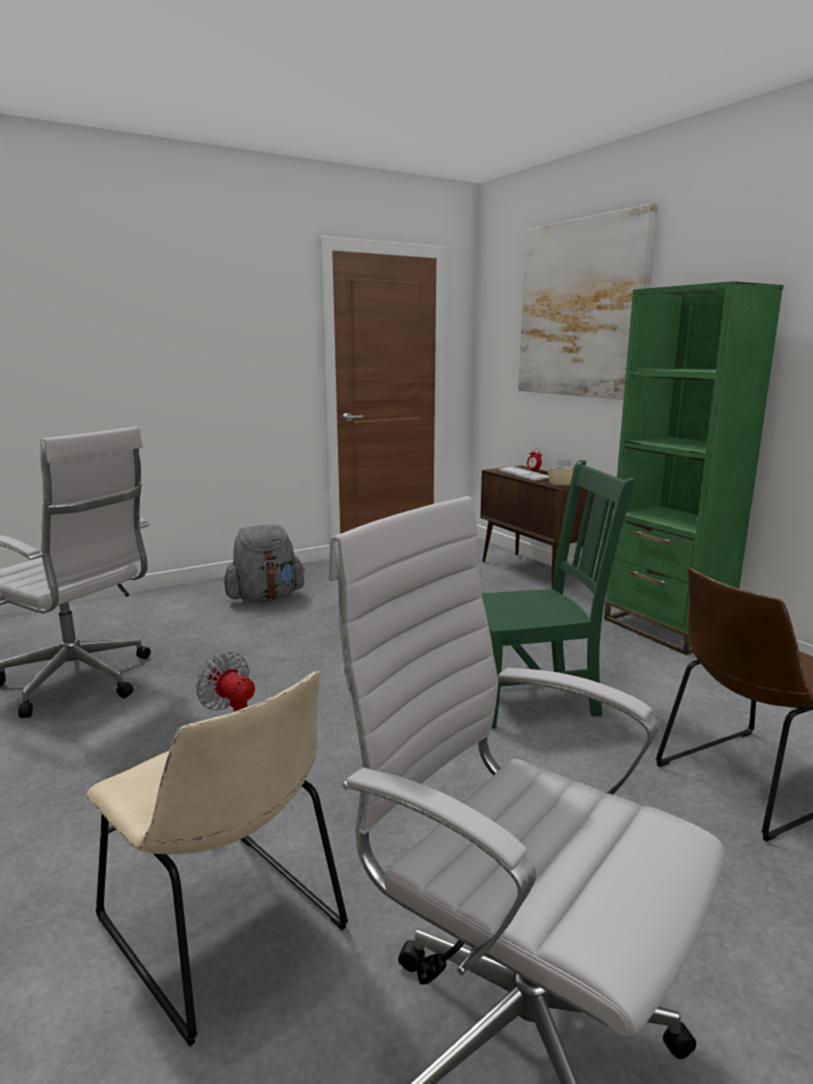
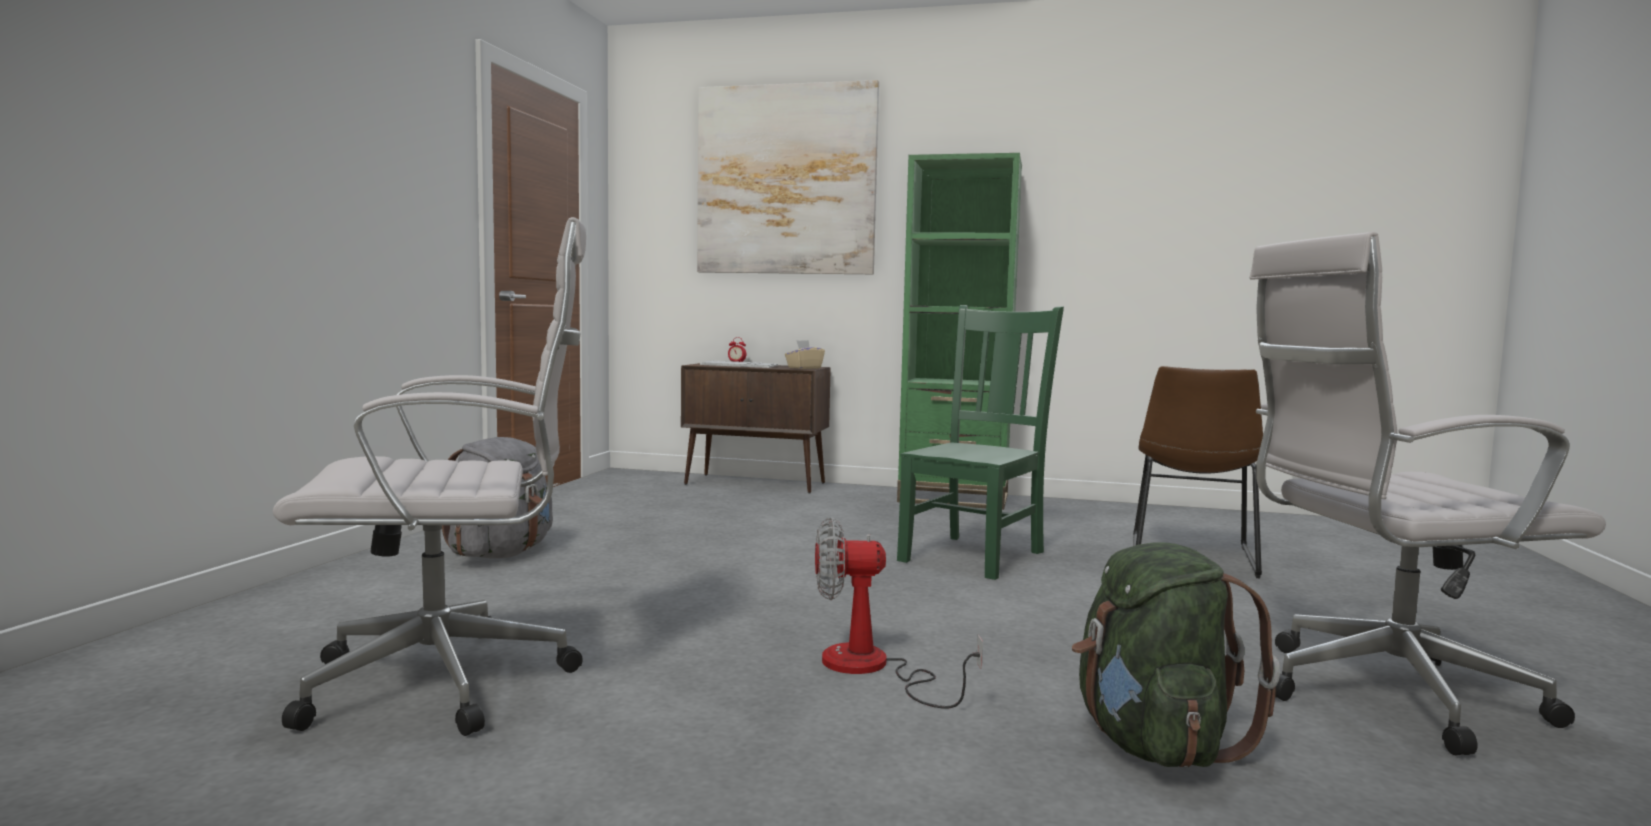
camera: 45 degrees left, 10 degrees down
(227, 930) = (1153, 744): beige chair -> green backpack

